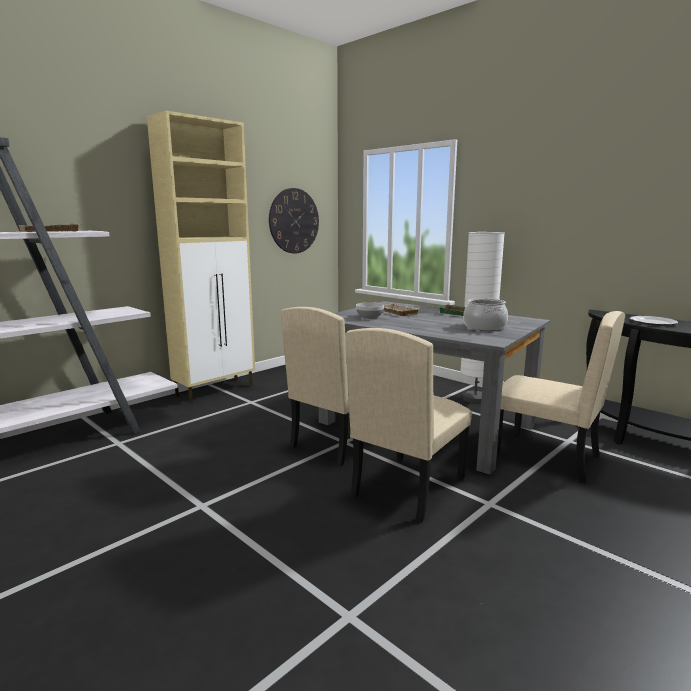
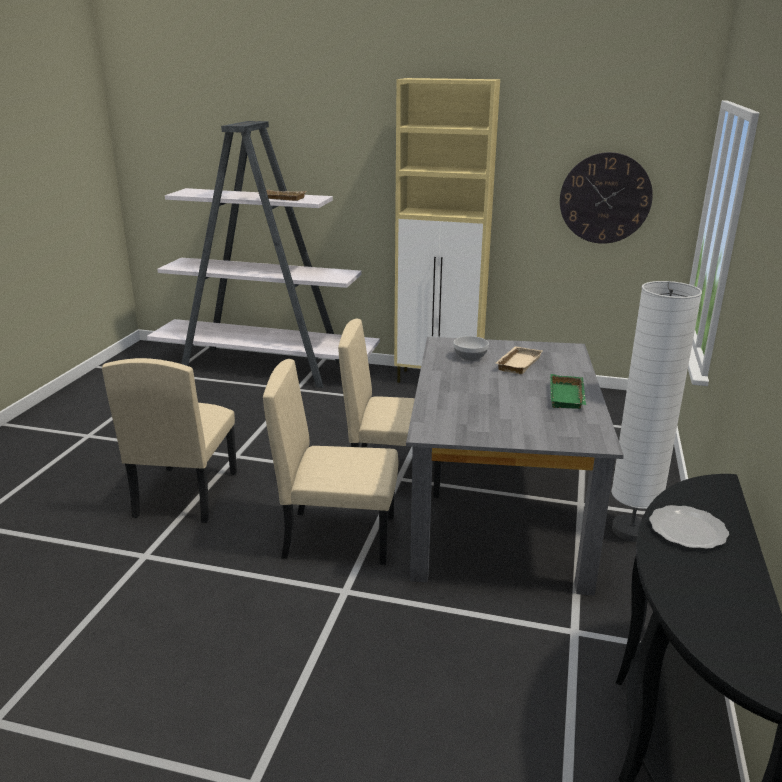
camera: 60 degrees right, 10 degrees up
(484, 327) = (503, 419): cooking pot -> none
(546, 456) = (500, 616): beige chair -> beige chair (185, 494)

